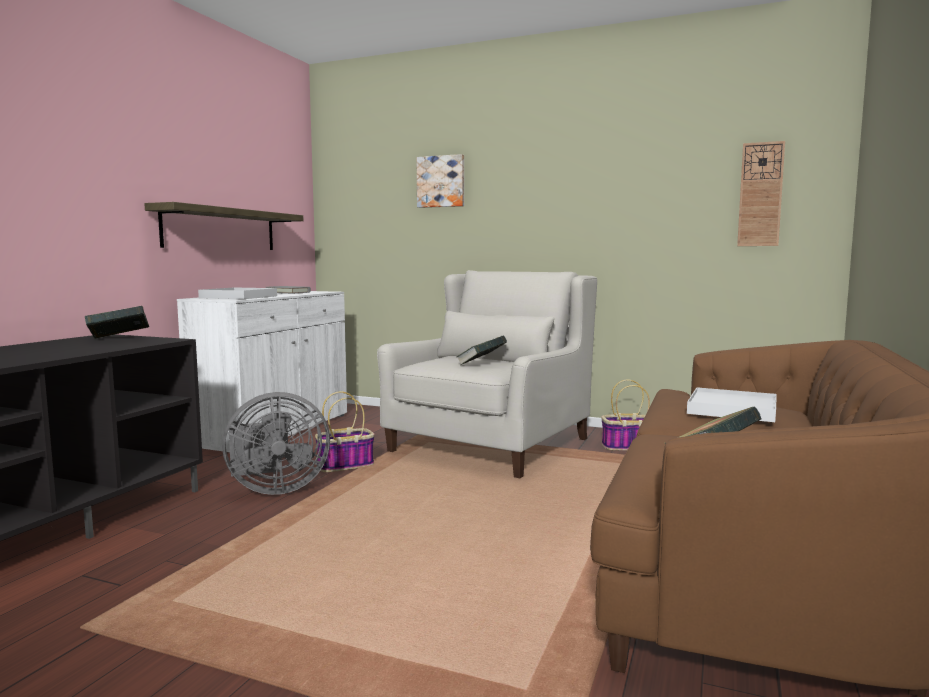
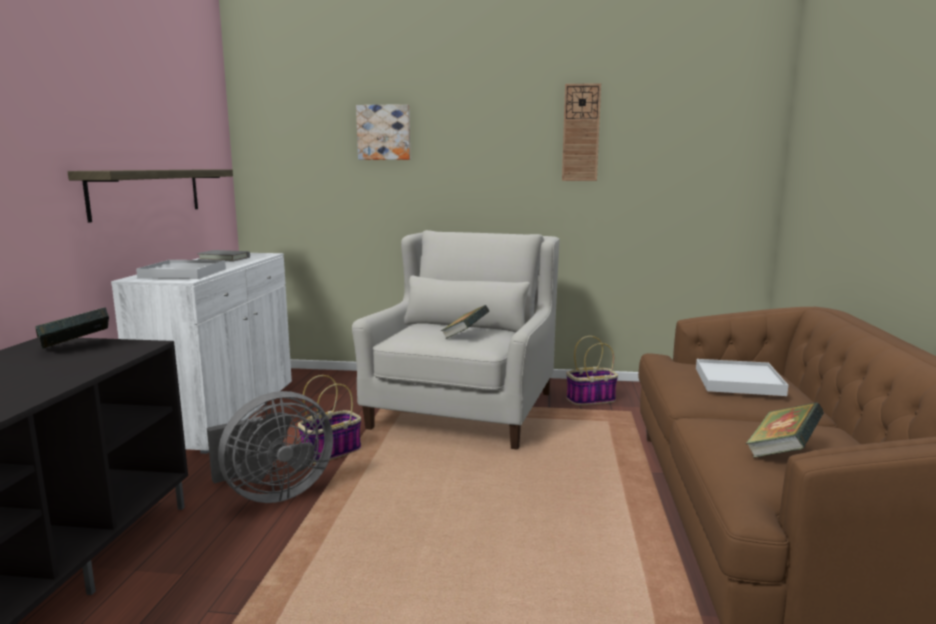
camera: 15 degrees left, 5 degrees up
(760, 194) = (704, 157): wall clock -> wall clock (581, 133)

